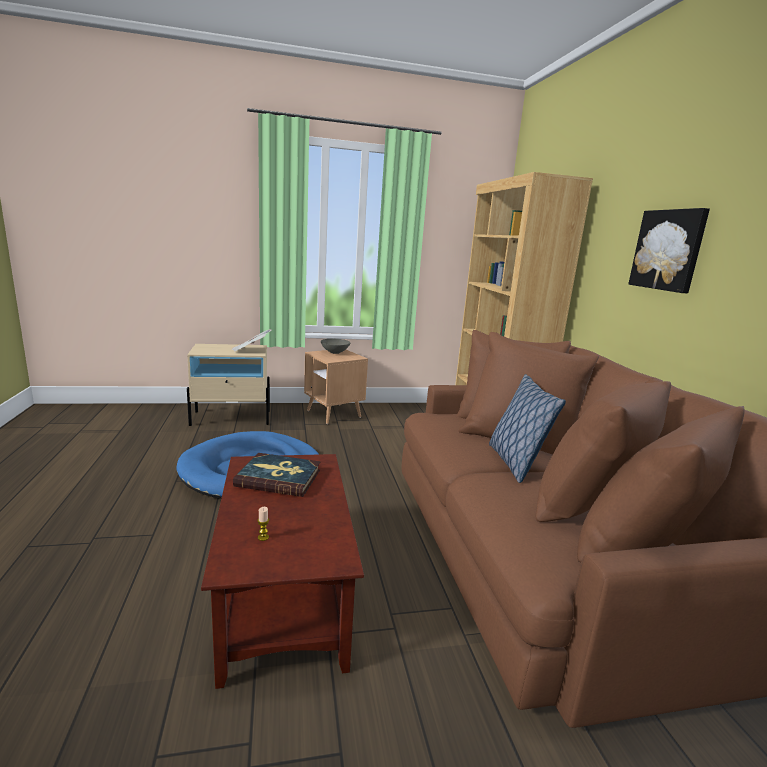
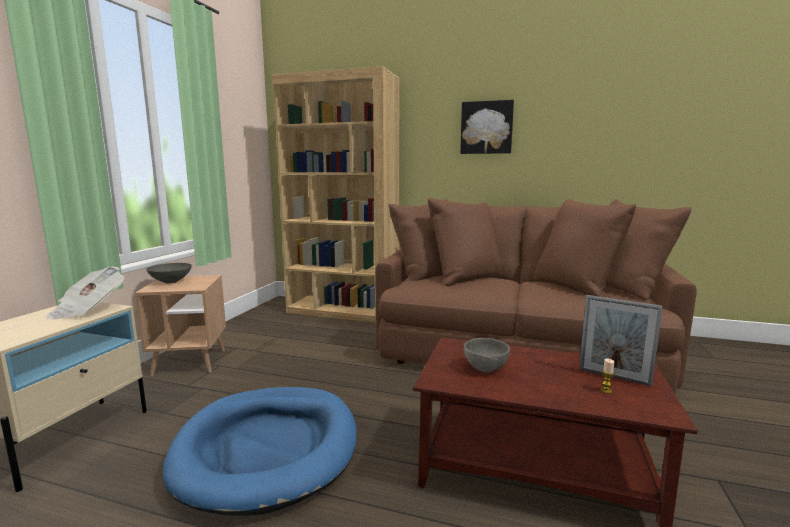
camera: 60 degrees left, 5 degrees down
(279, 478) = (484, 368): book -> grey bowl
(298, 543) = (614, 377): none -> picture frame
(515, 462) = (511, 284): pillow -> none

